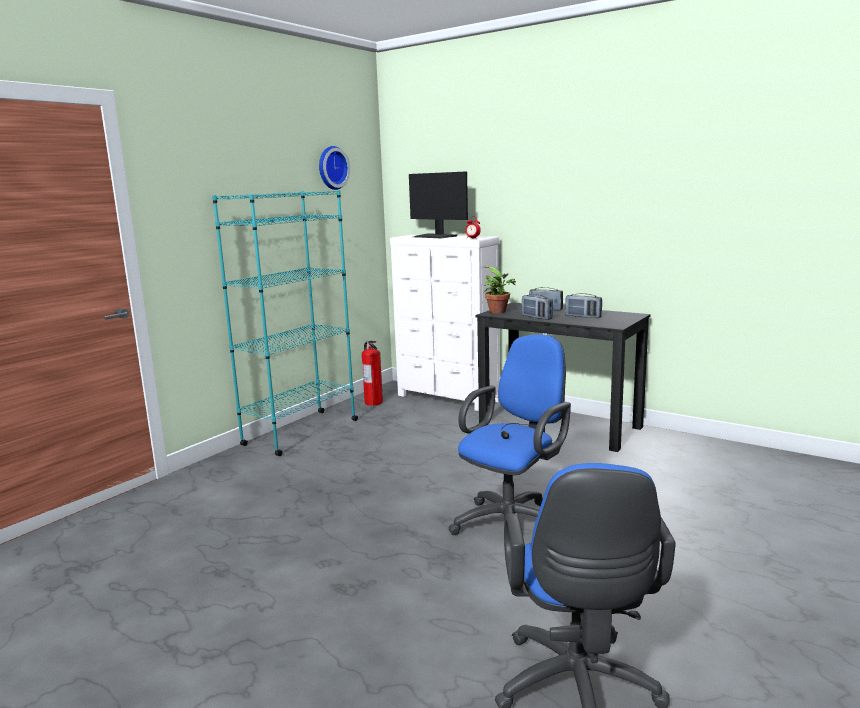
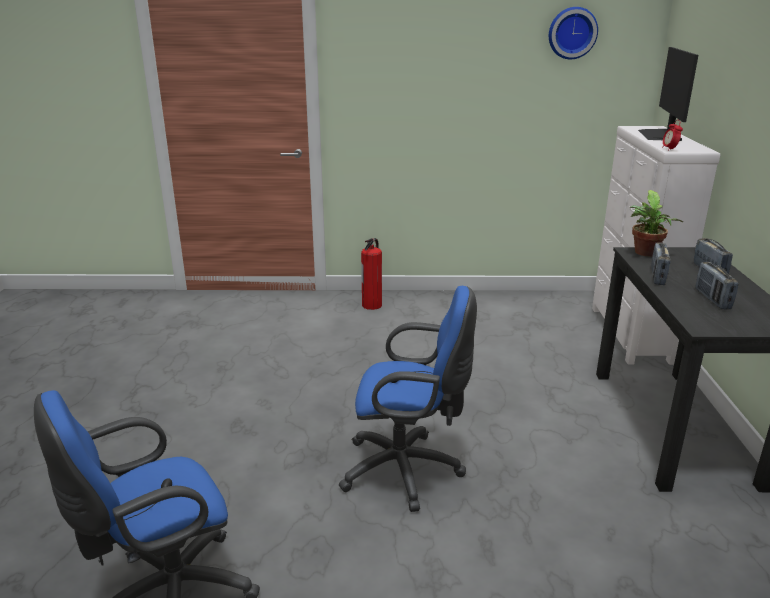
camera: 55 degrees right, 10 degrees up
(300, 432) = (450, 302): turquoise bookcase -> none
(373, 402) = (556, 304): fire extinguisher -> fire extinguisher (372, 305)

